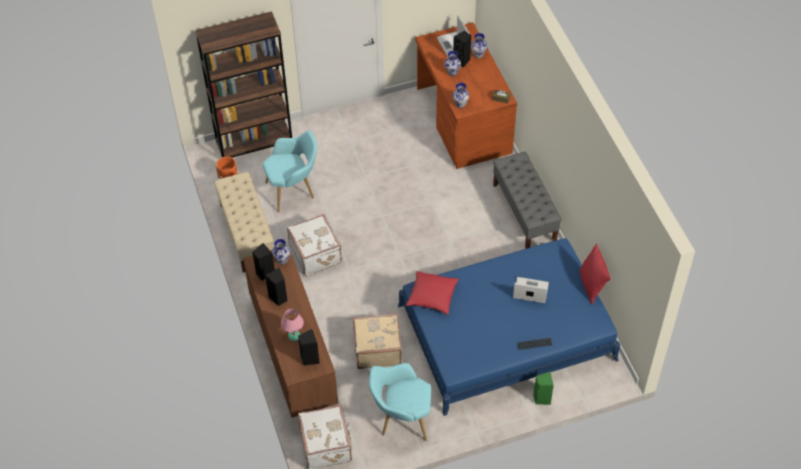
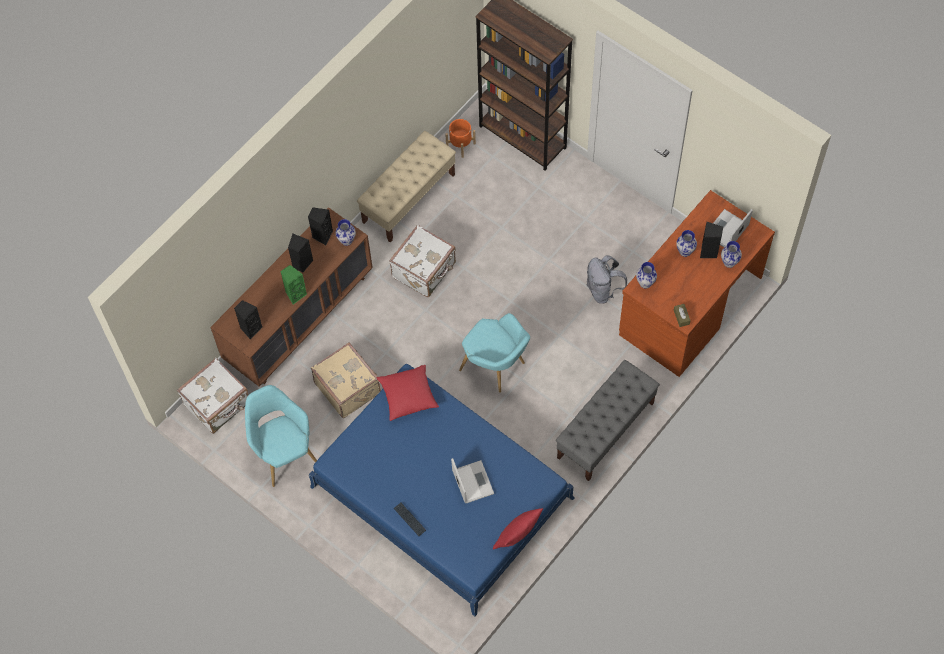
camera: 60 degrees right, 10 degrees up
(293, 190) = (487, 206): turquoise armchair -> turquoise armchair (496, 368)
(294, 336) = (267, 301): pink table lamp -> none
(415, 160) = (603, 290): none -> grey backpack
(541, 398) = (383, 565): green speaker -> green speaker (295, 294)

